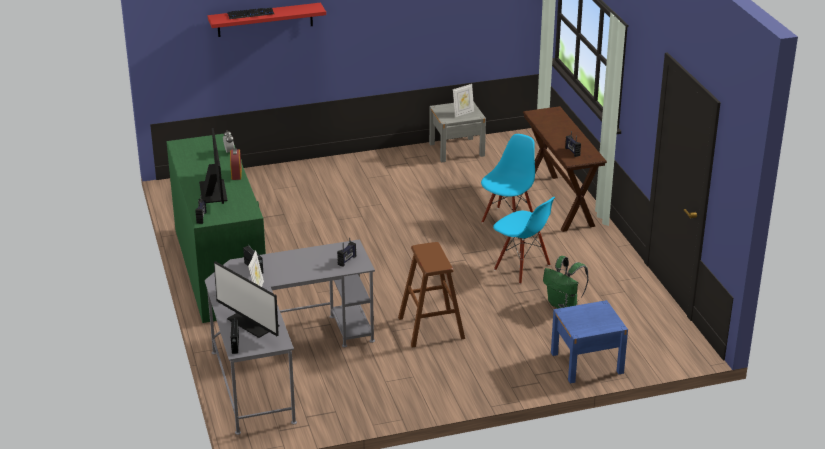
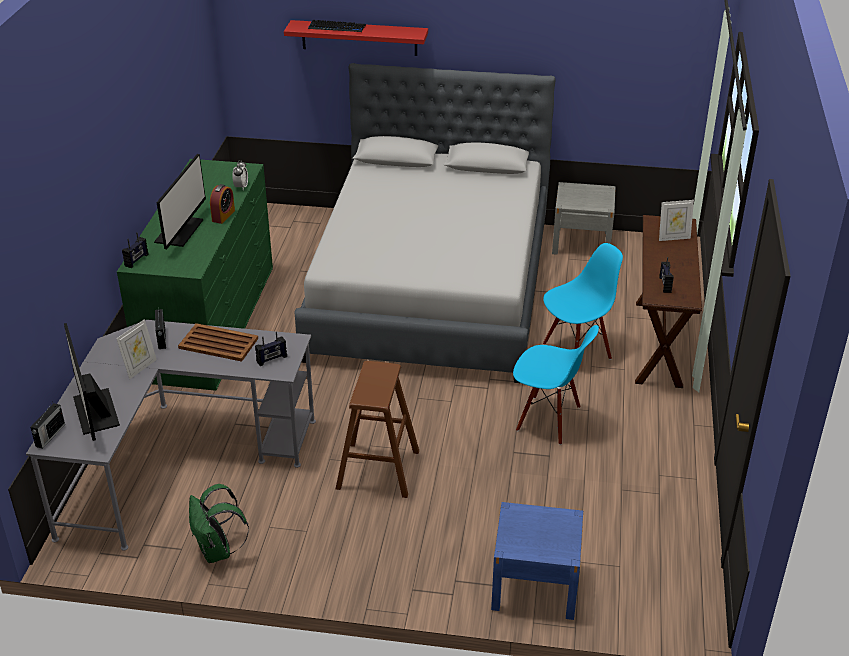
camera: 25 degrees right, 5 degrees up
(298, 260) = (218, 343): none -> brown tray
(372, 206) = (431, 289): none -> grey bed
(463, 113) = (591, 200): picture frame -> picture frame (673, 238)
(521, 268) = (548, 419): blue chair -> blue chair turned 45 degrees counterclockwise
(563, 305) = (564, 489): green backpack -> green backpack (217, 551)

